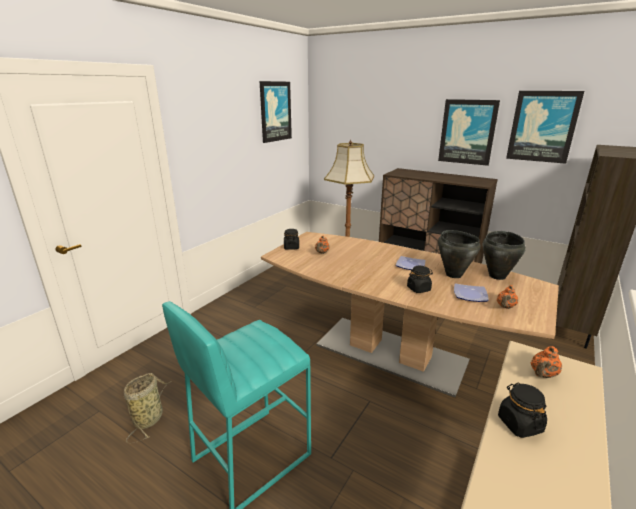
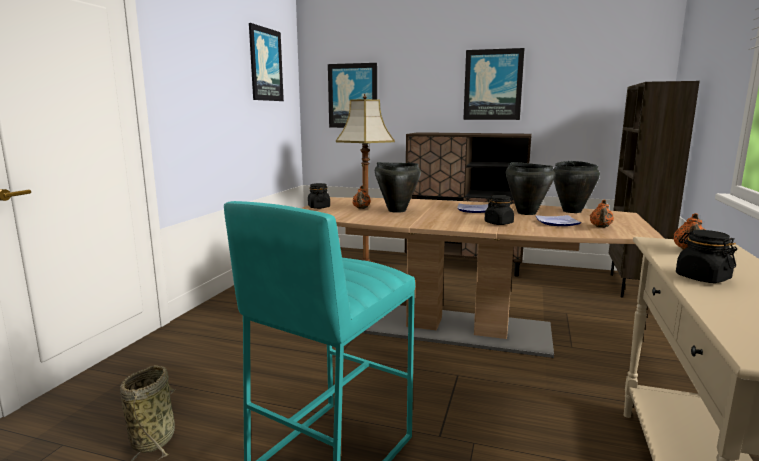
camera: 15 degrees left, 10 degrees down
(347, 259) = (396, 210): none -> black cooking pot
(542, 126) = (571, 73): picture -> picture (353, 96)

